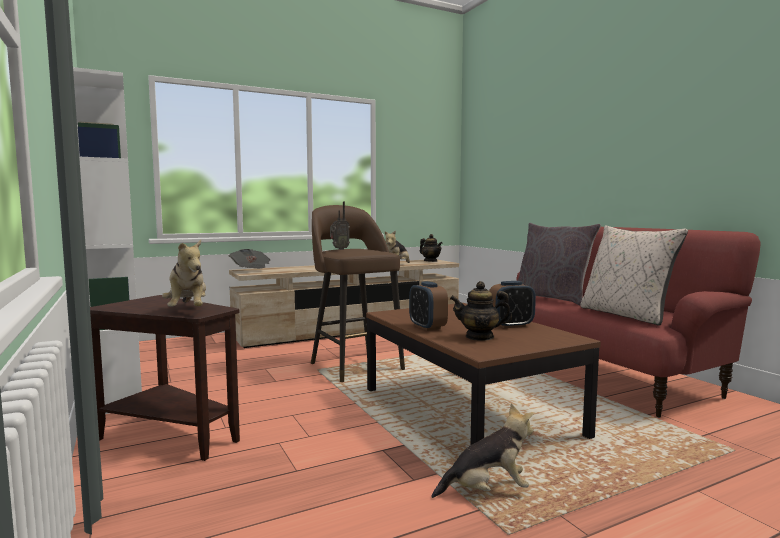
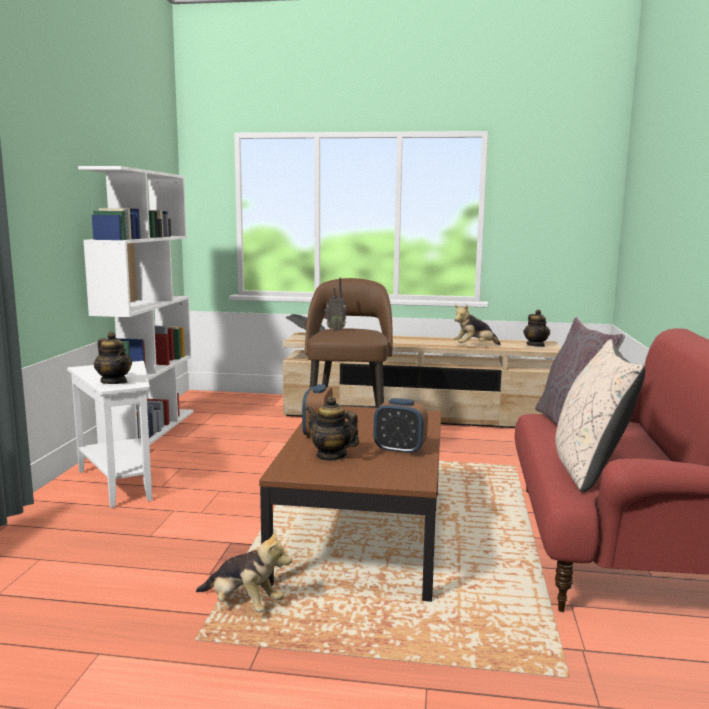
camera: 35 degrees right, 5 degrees up
(170, 435) = (120, 482): brown side table -> white side table
(188, 310) = (114, 382): plush toy -> teapot

